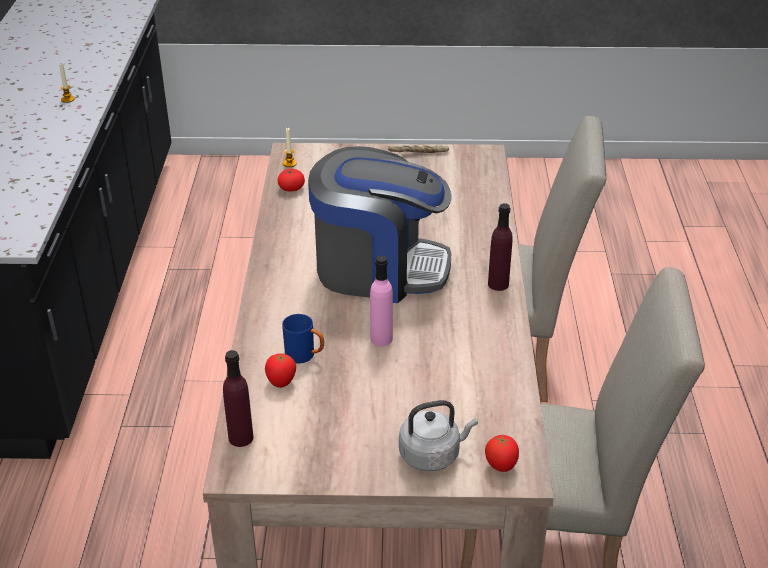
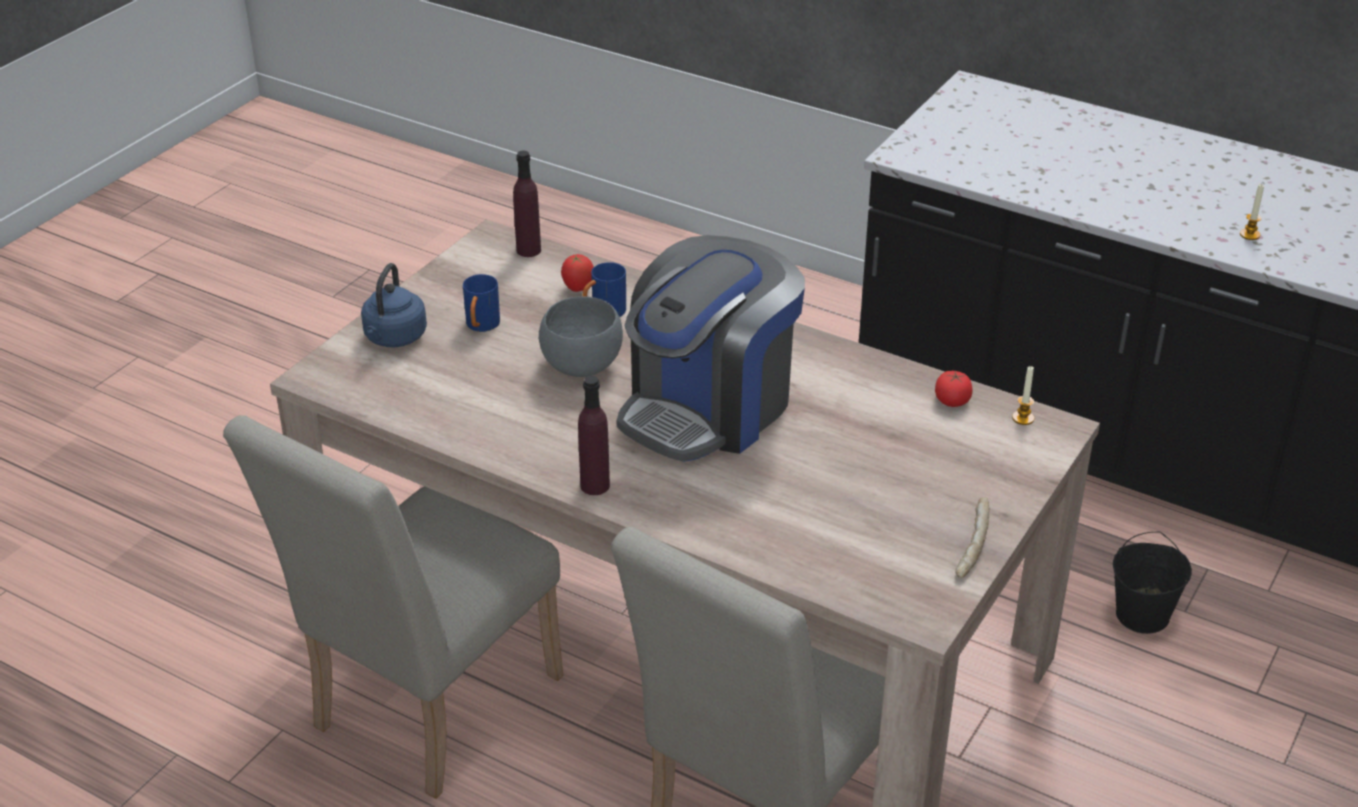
camera: 120 degrees right, 0 degrees up
(225, 282) = (1143, 615): none -> black bucket
(375, 412) = (481, 327): none -> blue mug
(381, 339) = (582, 366): pink bottle -> grey bowl
(432, 454) = (394, 338): grey kettle -> blue kettle
(501, 466) = (336, 369): tomato -> none

